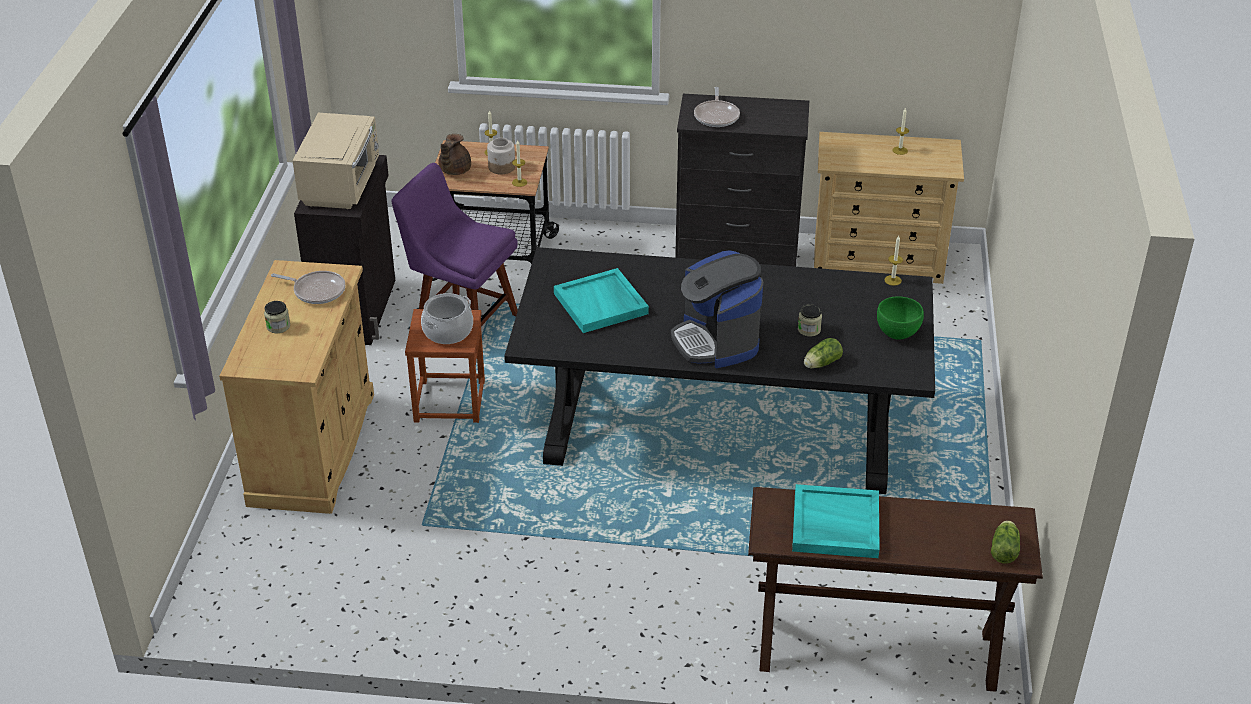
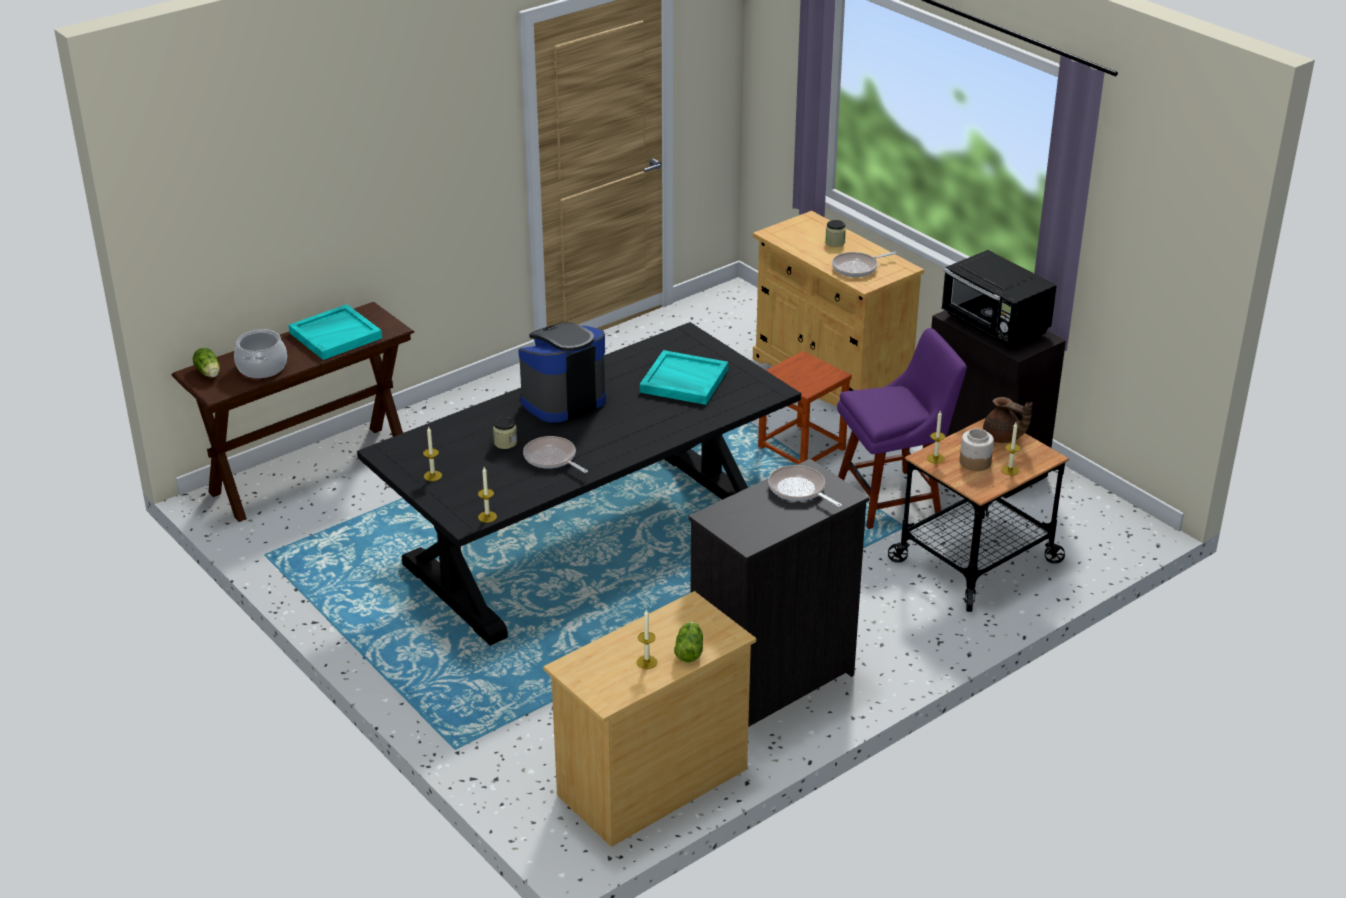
camera: 135 degrees right, 5 degrees down
(342, 185) = (995, 326): beige microwave -> black microwave
(447, 331) = (800, 374): cooking pot -> cooking pot (262, 367)
(454, 170) = (1002, 438): brown teapot -> brown teapot turned 150 degrees clockwise
(716, 341) = (562, 400): coffee machine -> coffee machine turned 60 degrees counterclockwise
(791, 297) = (552, 458): none -> frying pan
(820, 364) = (465, 424): lettuce -> lettuce (689, 649)
(897, 333) = (432, 476): green bowl -> candle

